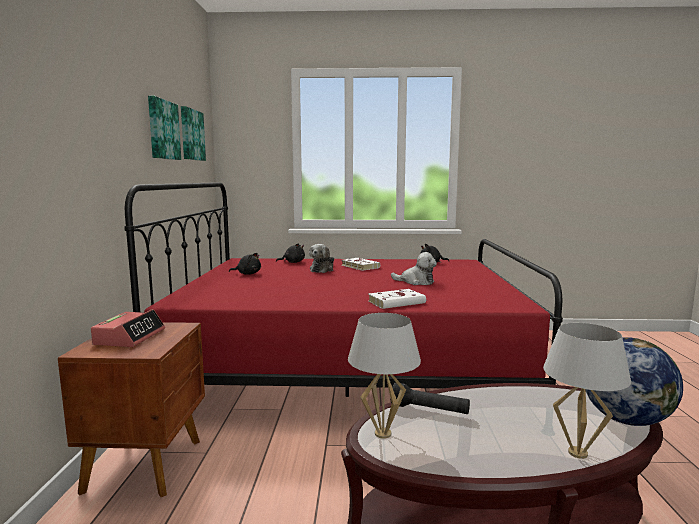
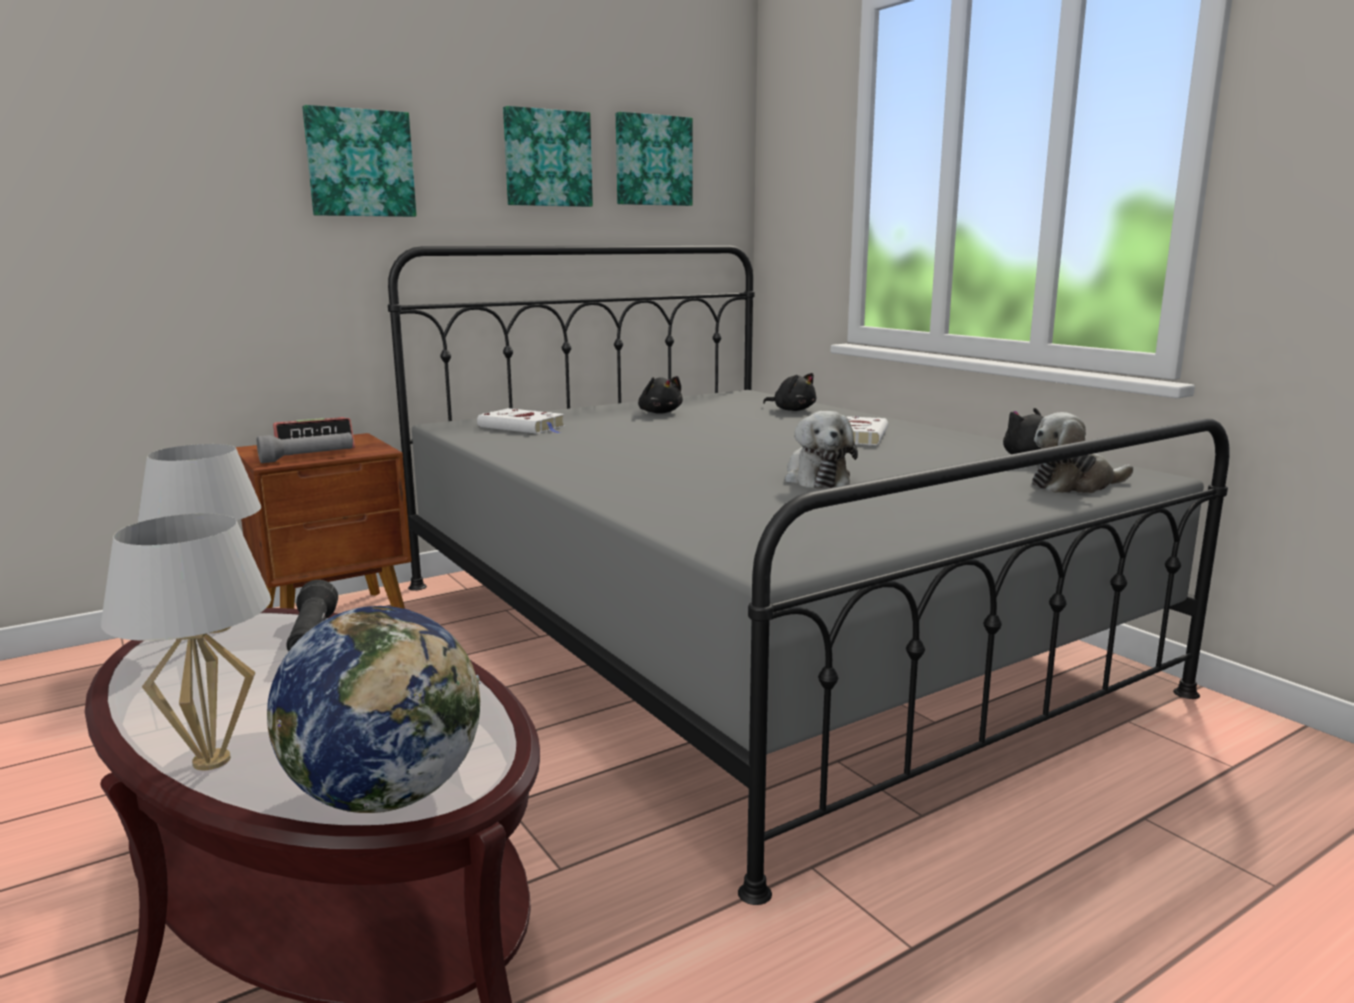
camera: 55 degrees right, 5 degrees up
(97, 124) = (360, 163): none -> picture
(159, 342) = (307, 458): none -> grey flashlight
(322, 269) = (777, 428): plush toy -> plush toy (1074, 485)
(349, 368) = (748, 633): red bed -> grey bed
(398, 302) = (630, 493): white book -> white book (524, 427)

